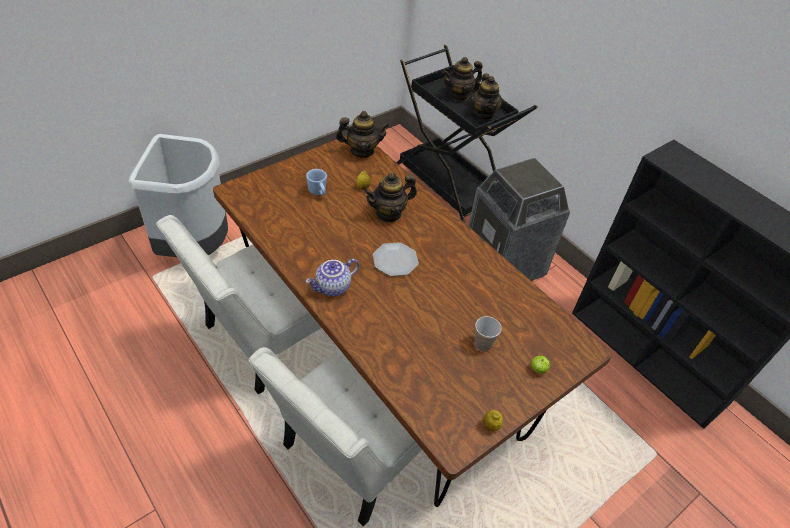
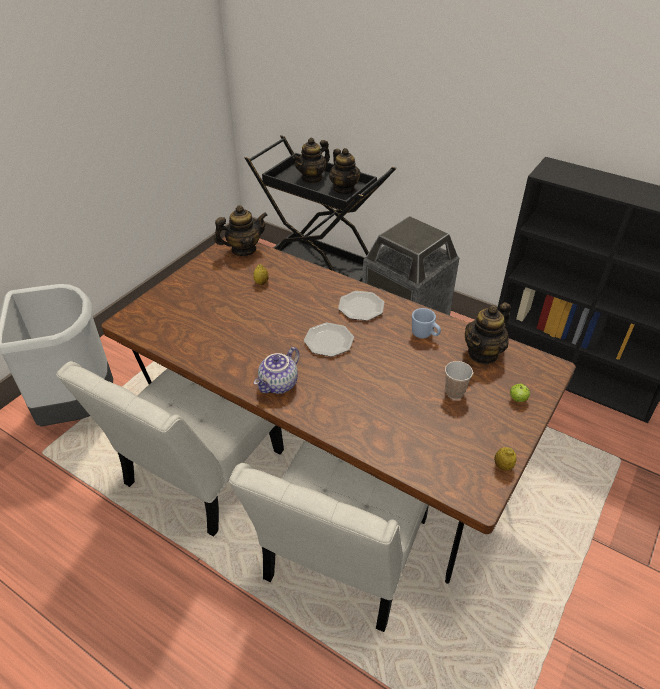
camera: 15 degrees left, 5 degrees down
(318, 193) = (218, 299): blue mug -> blue mug (425, 335)
(389, 213) = (300, 299): teapot -> teapot (483, 353)
(439, 236) = (361, 307): none -> plate

